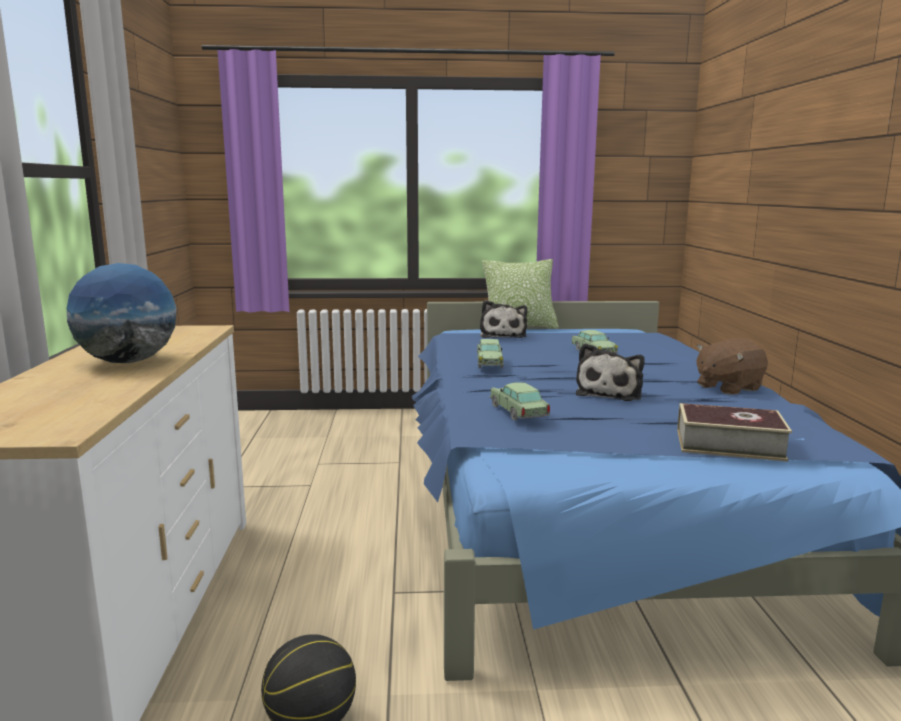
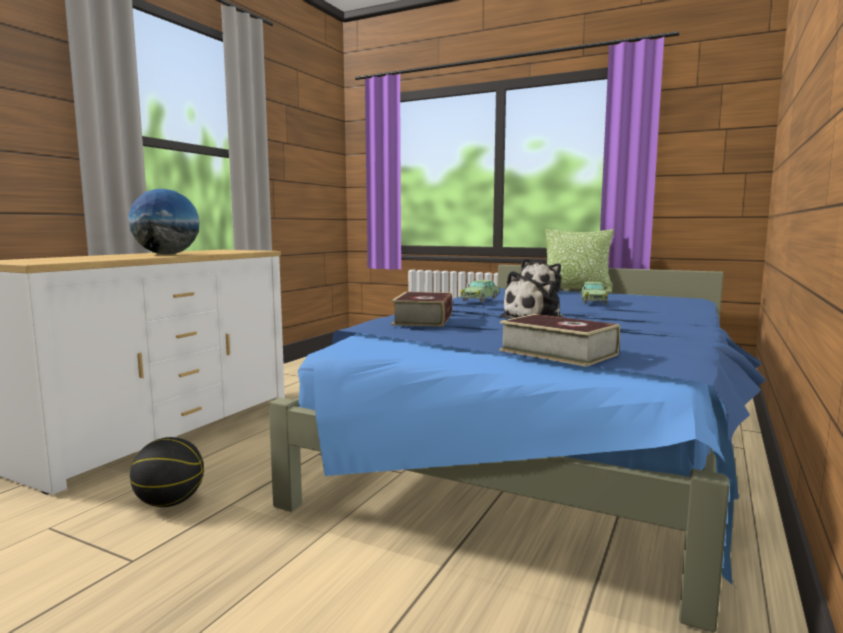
camera: 30 degrees right, 5 degrees down
(518, 412) = (423, 319): toy car -> book
(727, 387) = (668, 327): brown plush toy -> none

